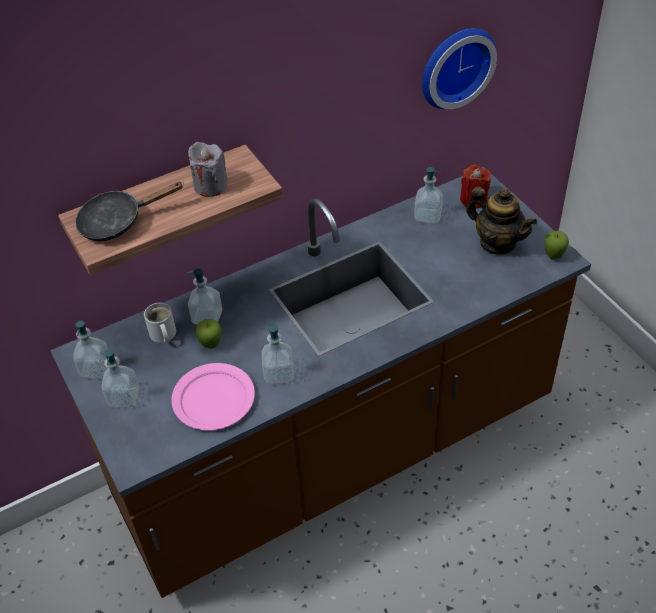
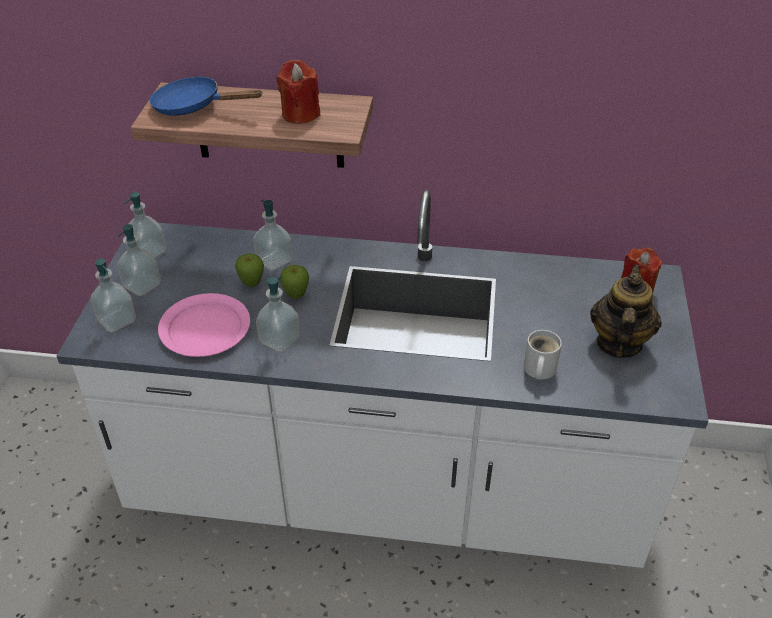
camera: 35 degrees right, 5 degrees down
(117, 221) = (194, 107): black frying pan -> blue frying pan
(162, 335) = (224, 255): white mug -> white mug (538, 370)
(210, 186) = (300, 114): grey candle -> red candle
(336, 452) = (386, 489): brown counter -> white counter
(427, 216) = (569, 281): soap dispenser -> soap dispenser (117, 321)
(454, 65) = (664, 116): wall clock -> none
(497, 243) = (618, 343): teapot -> teapot turned 150 degrees counterclockwise
(553, 257) = (669, 390): apple -> apple (296, 296)

